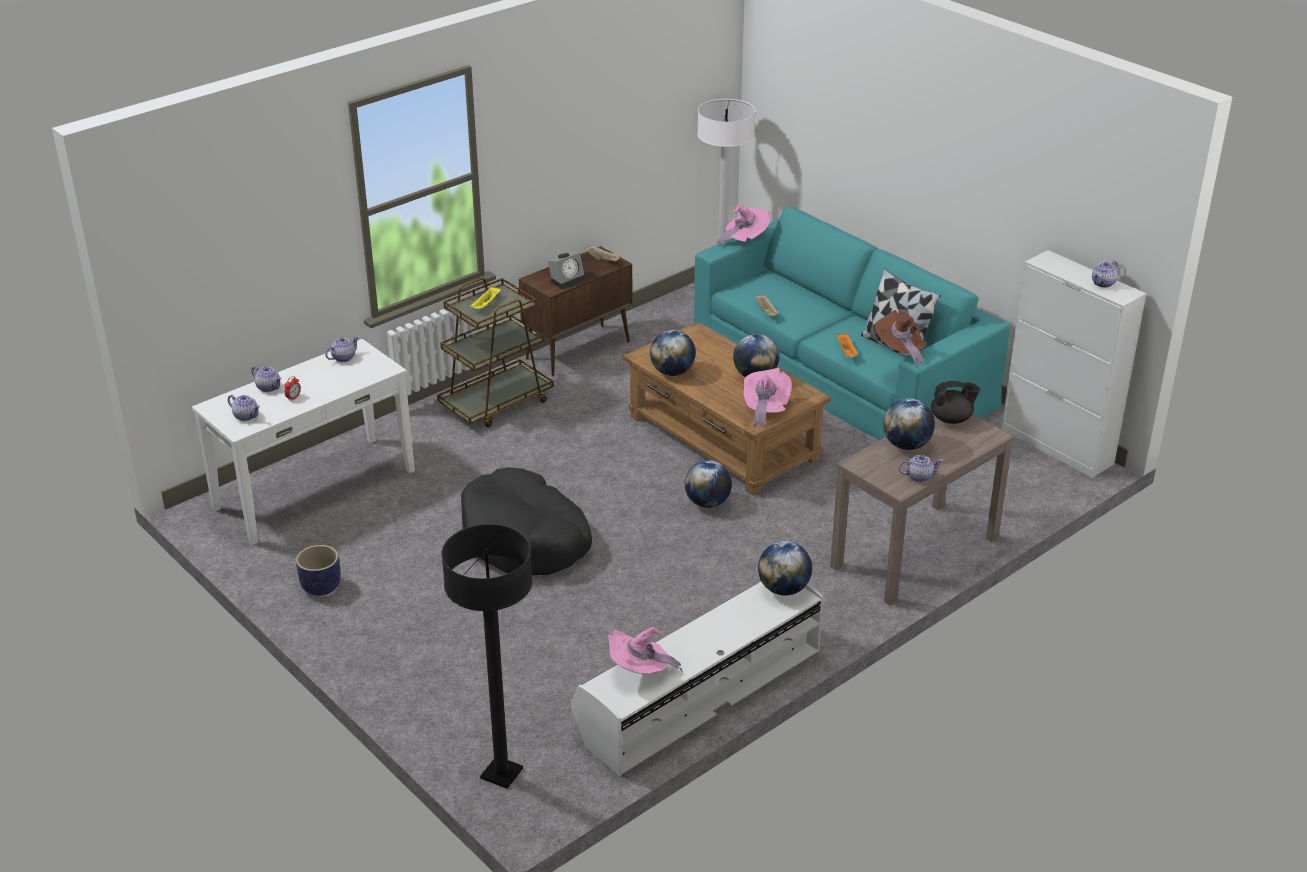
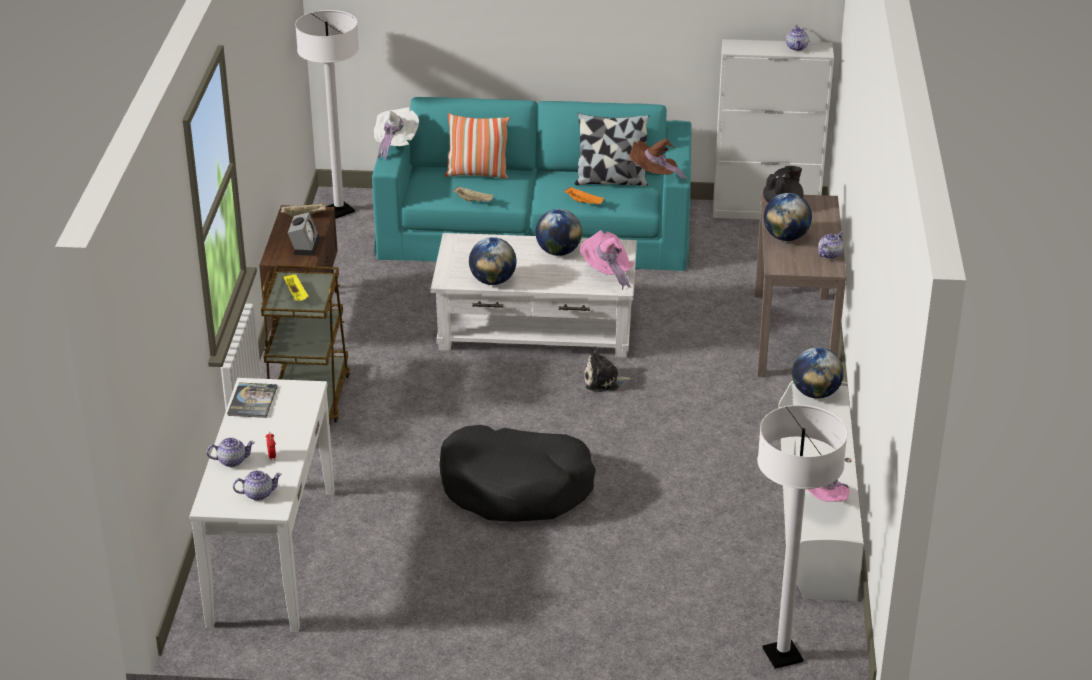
camera: 45 degrees left, 0 degrees up
(321, 586) = (417, 624): planter -> none
(343, 358) = (252, 401): teapot -> book
(501, 774) = (782, 655): black floor lamp -> white floor lamp
(707, 503) = (604, 381): globe -> plush toy
(723, 438) = (536, 327): brown coffee table -> white coffee table
(745, 239) = (394, 144): pink hat -> white hat
(801, 293) = (477, 174): none -> pillow

